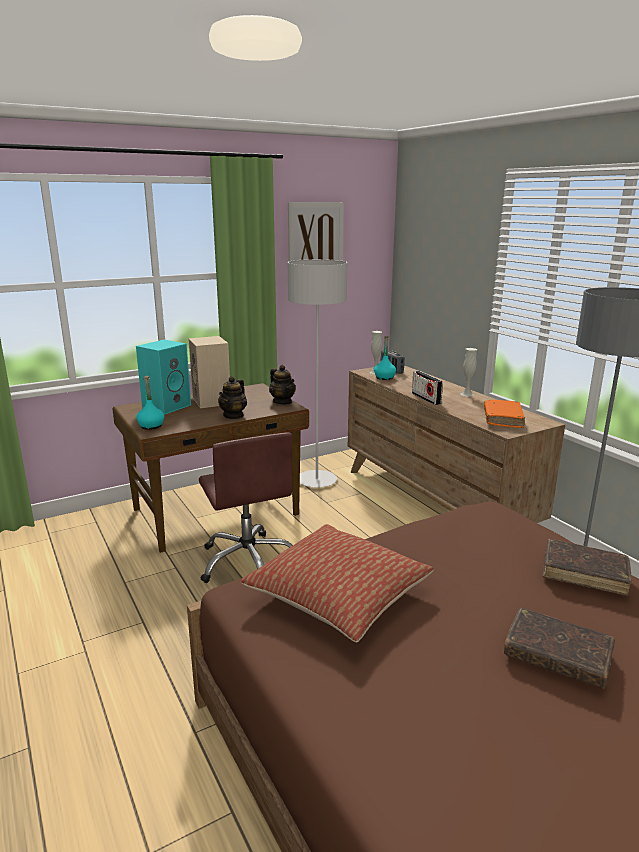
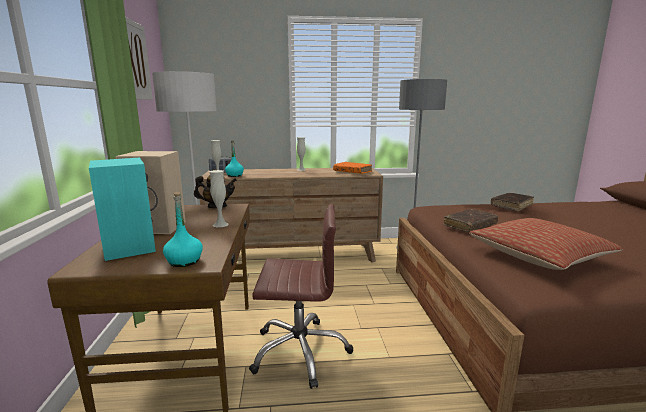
camera: 65 degrees left, 5 degrees down
(233, 415) = (220, 224): teapot -> white vase
(426, 398) = (295, 175): radio -> none
(557, 656) = (586, 225): brown book -> brown book (470, 225)

